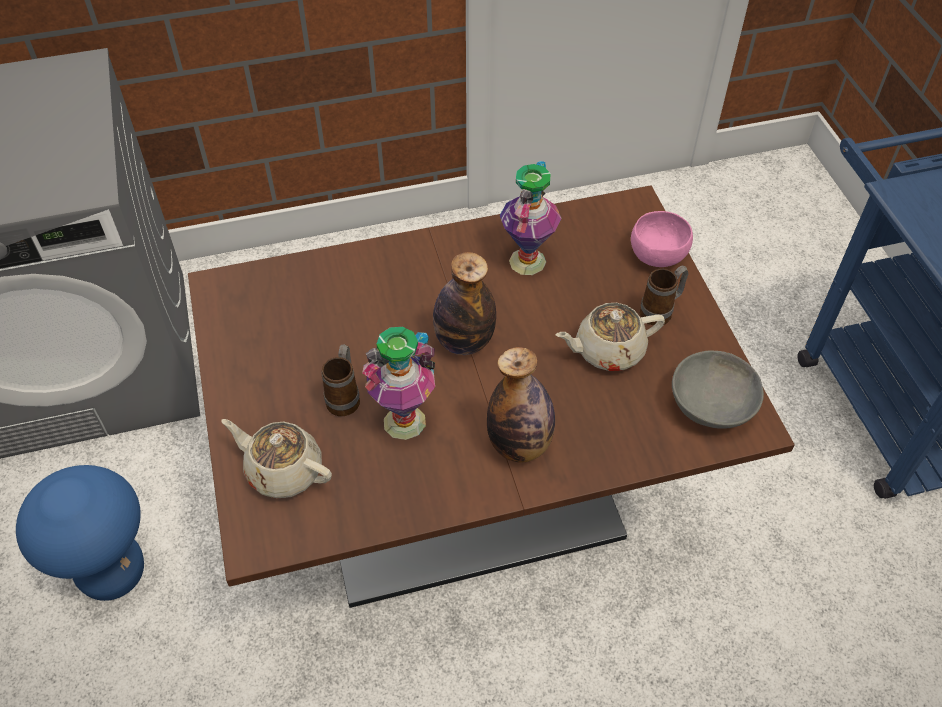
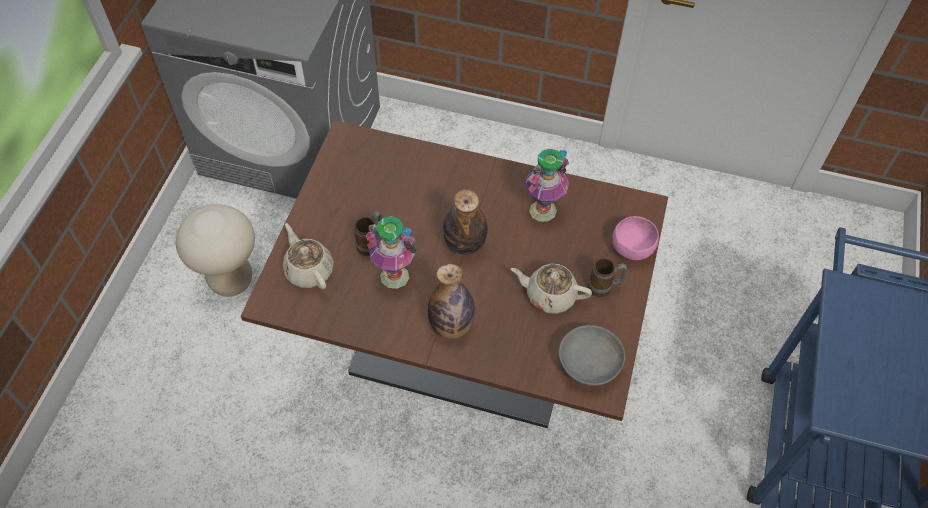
camera: 30 degrees right, 5 degrees up
(113, 573) = (231, 280): blue stool -> beige stool

